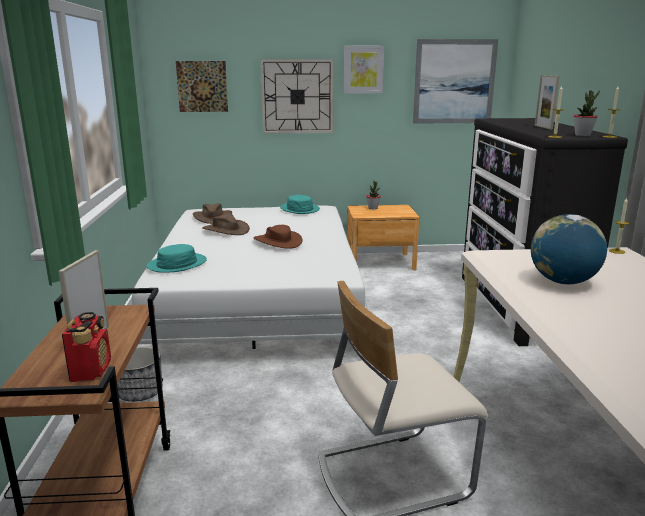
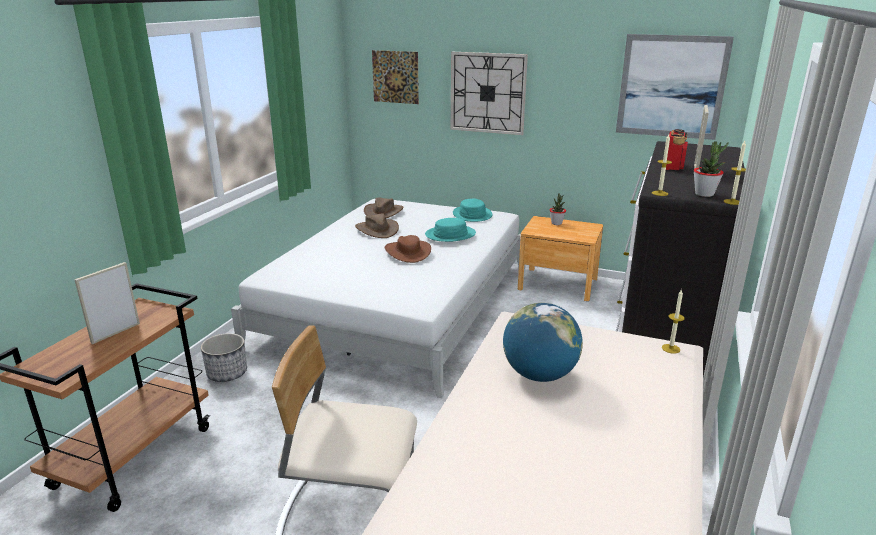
camera: 25 degrees right, 5 degrees up
(91, 370) = (86, 361): radio -> radio (673, 167)
(177, 264) = (298, 262): turquoise hat -> turquoise hat (450, 234)
(363, 69) = (561, 67): picture -> none

